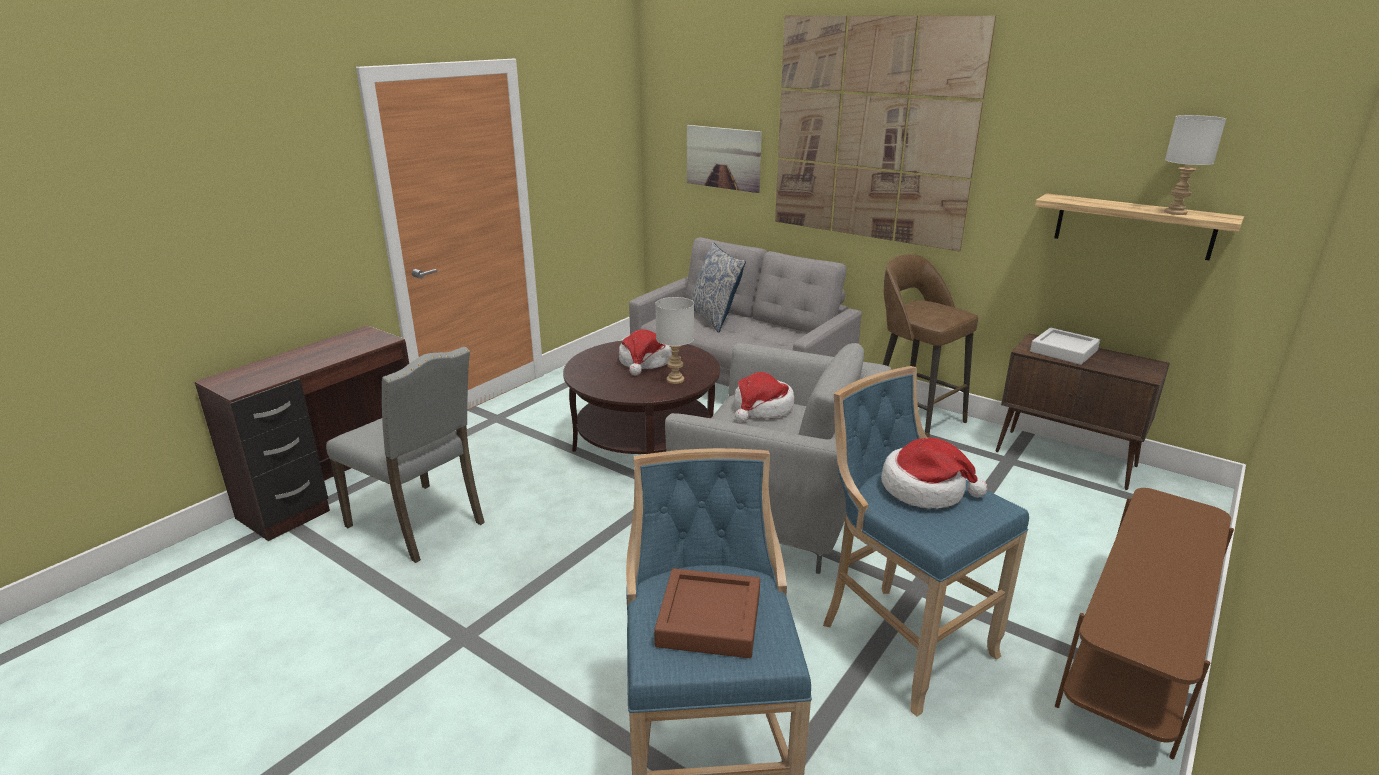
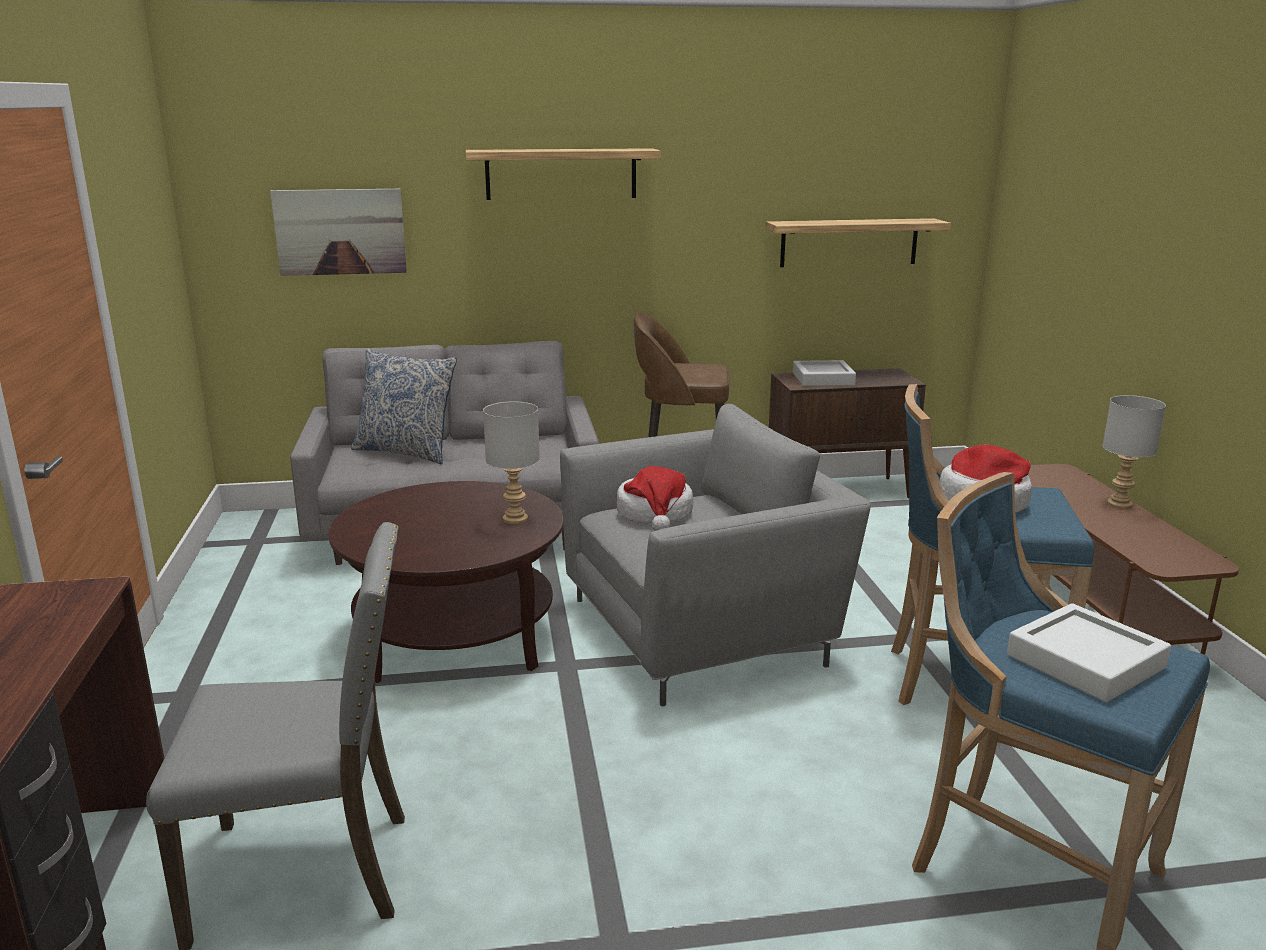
camera: 45 degrees left, 5 degrees down
(645, 362) = (439, 514): hat -> none
(709, 620) = (1085, 661): brown tray -> white tray
(872, 131) = (561, 174): picture -> shelf
(1175, 212) = (893, 221): grey table lamp -> grey table lamp (1119, 504)

